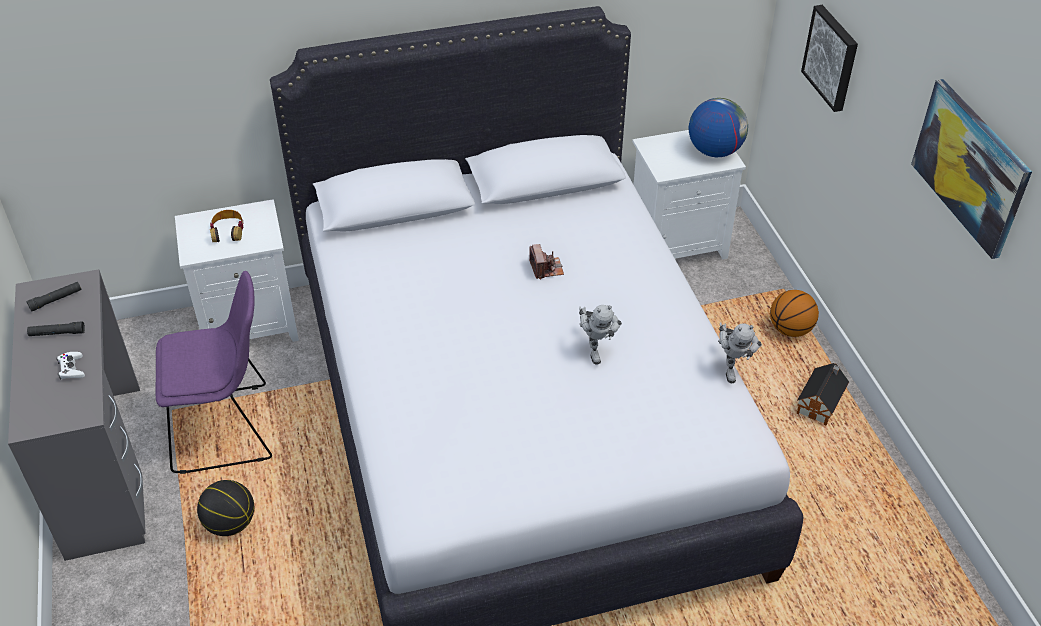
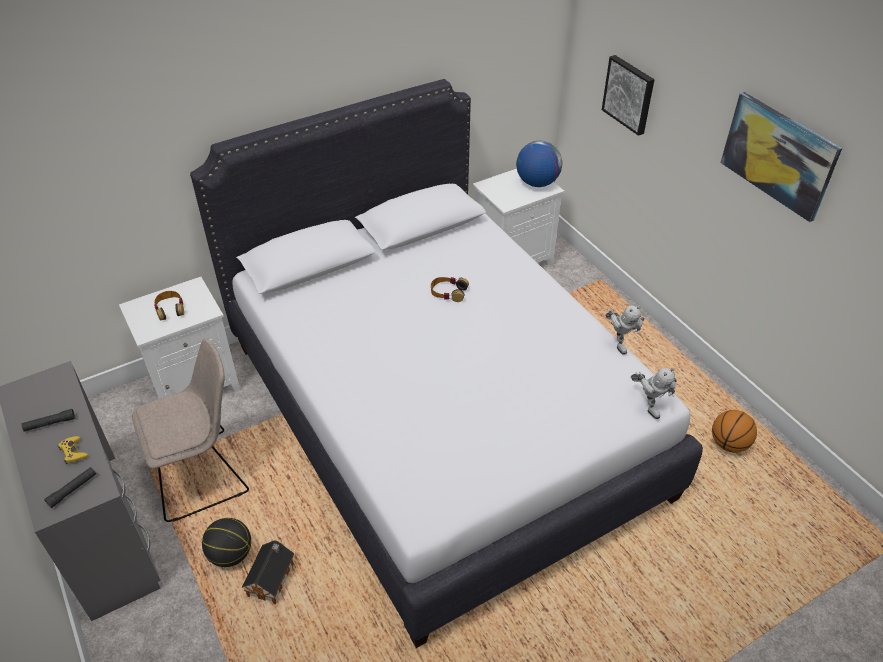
camera: 15 degrees left, 0 degrees up
(56, 300) = (39, 394): black flashlight -> black flashlight (73, 490)
(71, 369) = (74, 452): white game controller -> yellow game controller
(227, 428) = (202, 474): purple chair -> beige chair
(546, 268) = (448, 292): camera -> headphones
(595, 349) = (511, 348): toy robot -> toy robot (648, 405)
(790, 330) = (617, 308): basketball -> basketball (729, 444)
(820, 403) = (658, 359): toy house -> toy house (272, 578)

